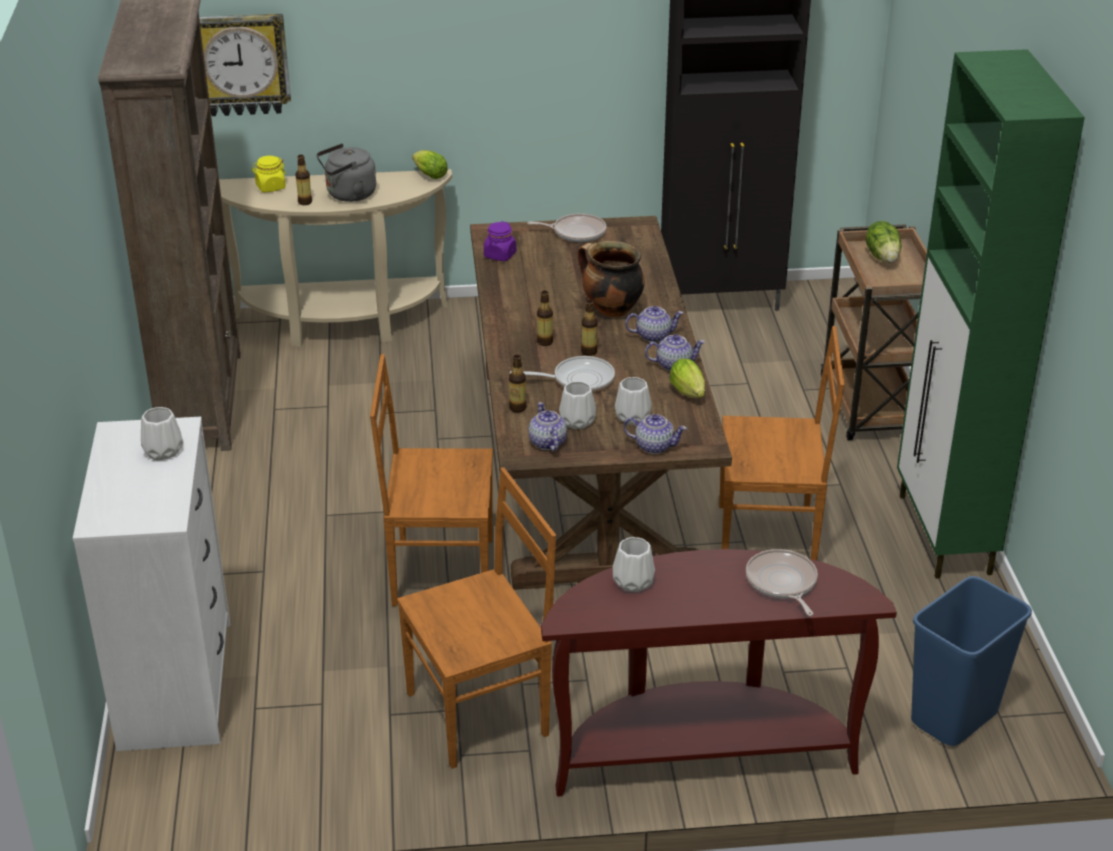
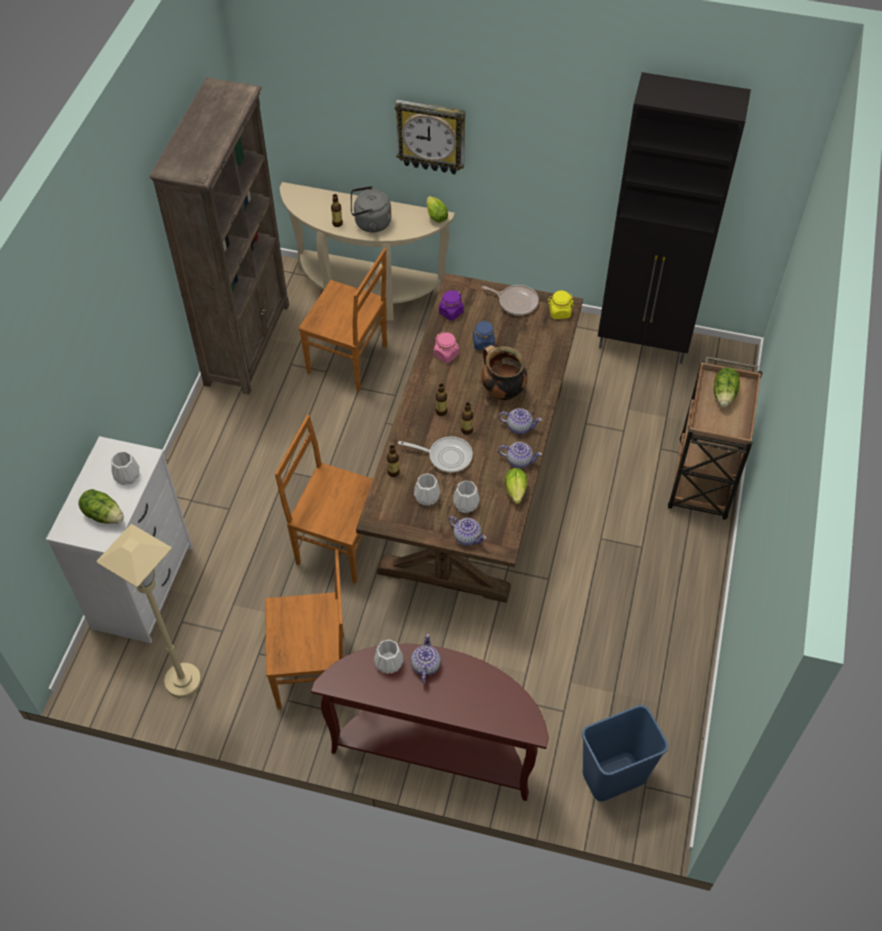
camera: 20 degrees right, 20 degrees up
(149, 495) = (104, 514): none -> lettuce
(242, 64) = (308, 113): wall clock -> wall clock (431, 136)
(270, 187) = (320, 201): yellow jar -> yellow jar (559, 312)
(291, 774) = (183, 681): none -> beige floor lamp
(518, 292) = (446, 354): none -> pink jar
(547, 443) = (397, 512): teapot -> teapot (425, 666)
(559, 273) = (483, 343): none -> blue jar
(770, 538) = (568, 581): brown chair -> brown chair (349, 360)
(782, 583) = (484, 696): frying pan -> none
(944, 535) = (691, 617): green cabinet -> none

